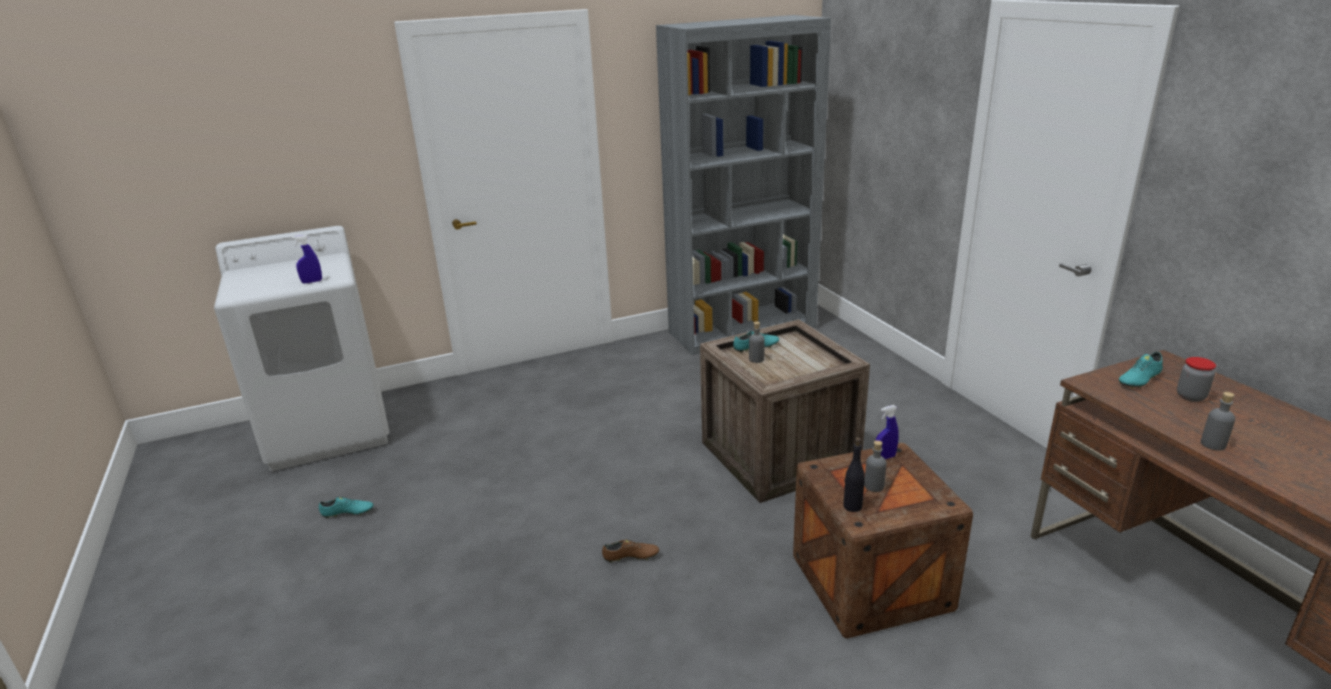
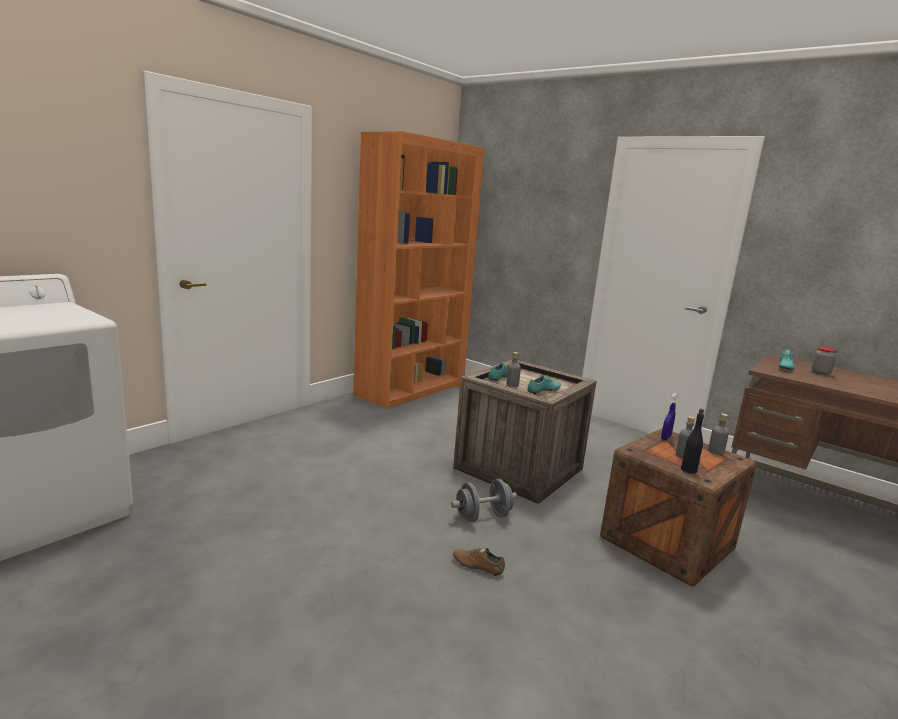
camera: 30 degrees left, 10 degrees down
(312, 282) = (61, 321): blue spray bottle -> none
(348, 513) = (128, 593): turquoise shoe -> turquoise shoe (543, 391)
(631, 557) = (477, 566): brown shoe -> brown shoe turned 120 degrees counterclockwise
(684, 505) = (483, 516): none -> grey dumbbell
(742, 330) = (411, 389): grey bookcase -> orange bookcase
(1213, 444) = (870, 393): grey bottle -> grey bottle (715, 452)

